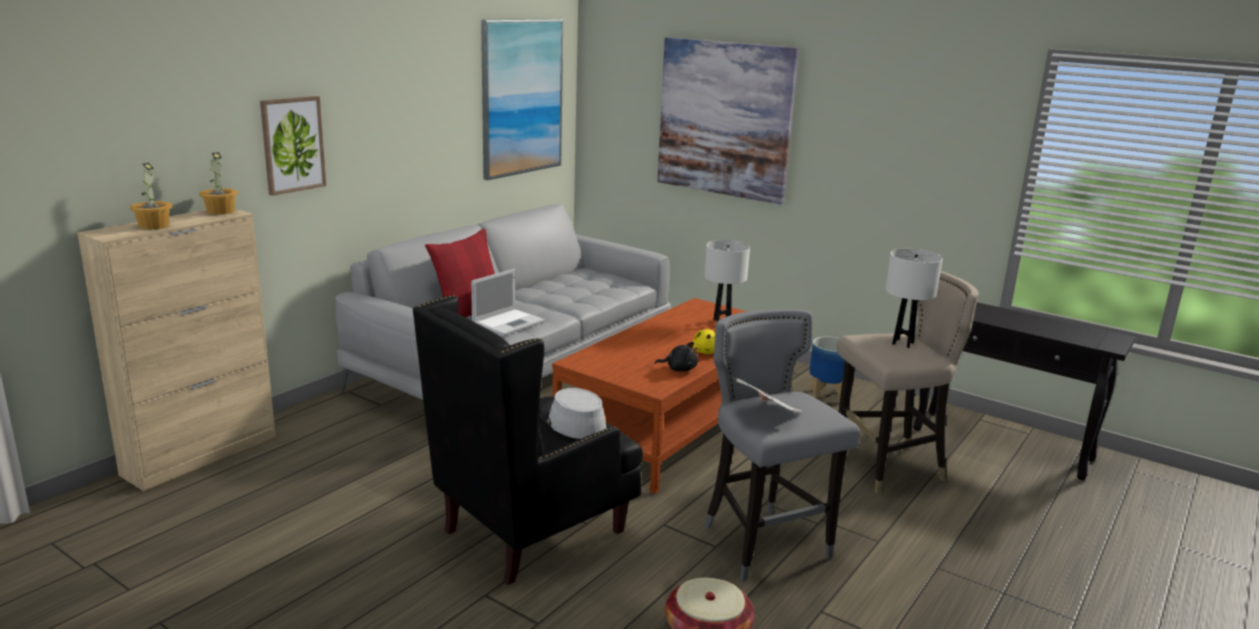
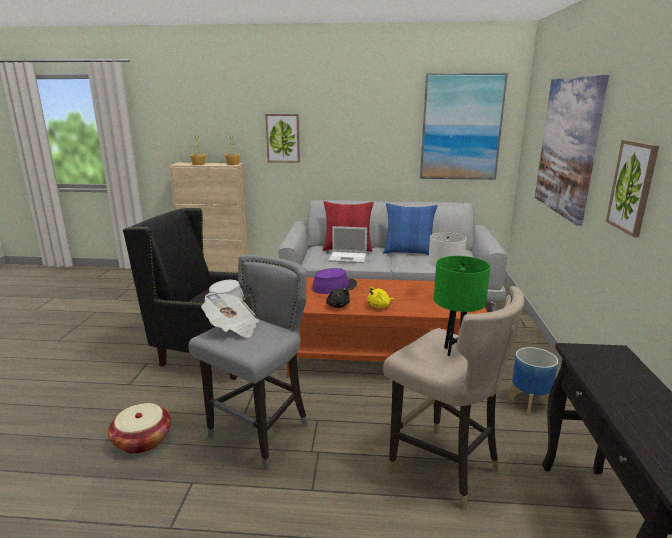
camera: 60 degrees right, 0 degrees up
(542, 291) = (408, 252): none -> blue pillow
(618, 355) = (334, 287): none -> purple hat
(871, 158) = (632, 187): none -> picture
(902, 343) = (454, 351): white table lamp -> green table lamp

